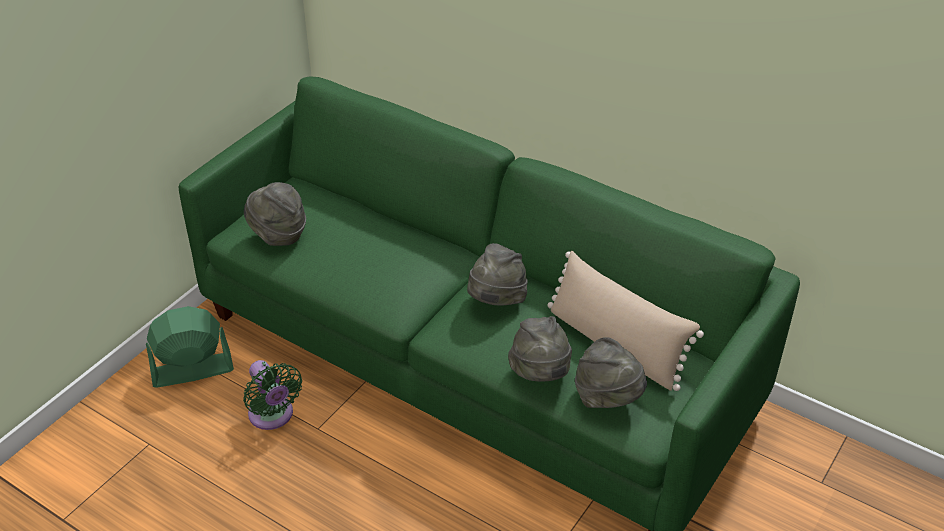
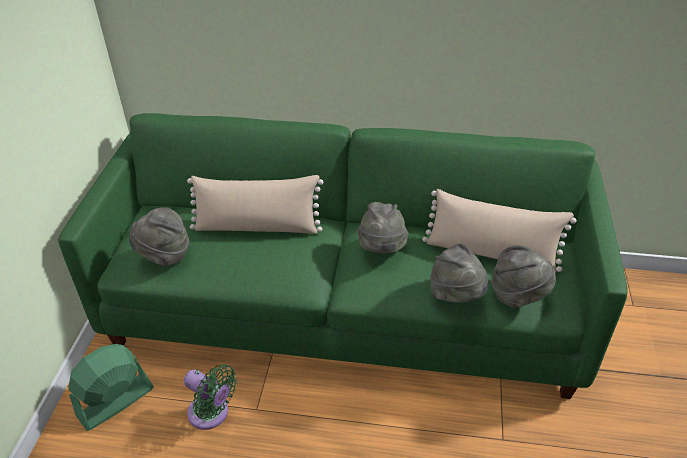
camera: 25 degrees left, 0 degrees up
(386, 235) = (257, 227): none -> beige pillow

